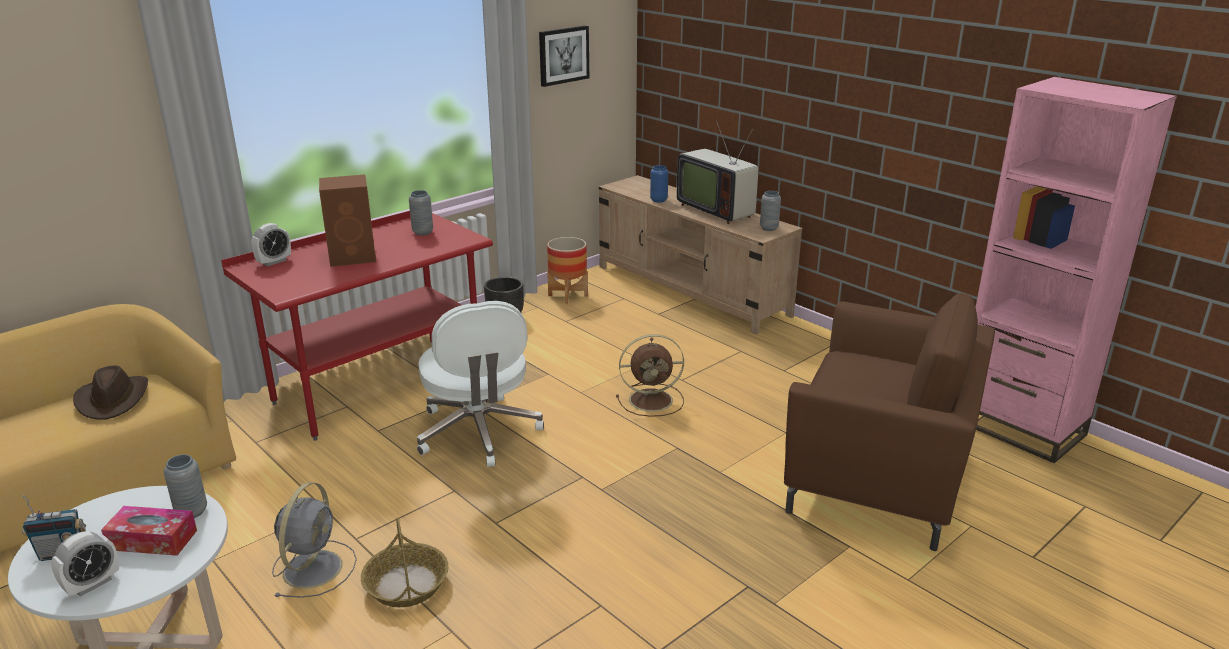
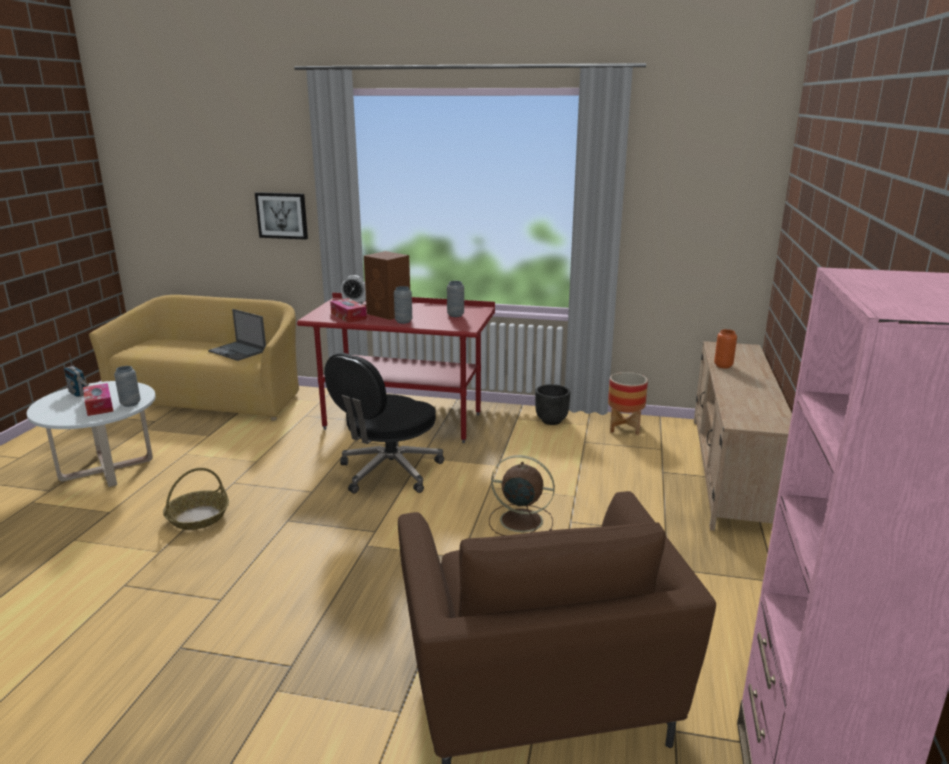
camera: 55 degrees right, 5 degrees down
(92, 584) = (54, 409): alarm clock -> none
(113, 399) = (238, 351): brown hat -> laptop
(314, 567) = (196, 482): grey fan -> none
(320, 277) = (348, 316): none -> tissue box
(478, 432) = (388, 472): white office chair -> black office chair
(563, 55) = (677, 205): picture -> picture (282, 215)
(653, 400) = (519, 520): brown fan -> brown fan turned 150 degrees clockwise
(658, 200) = (723, 366): blue vase -> orange vase
(717, 210) = (755, 390): television -> none
(769, 228) = (763, 421): grey vase -> grey vase (403, 321)

